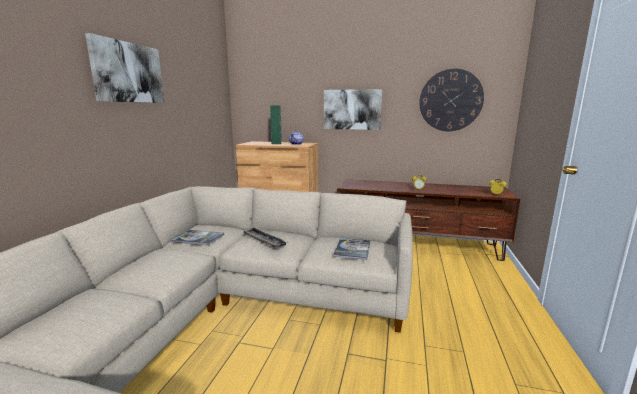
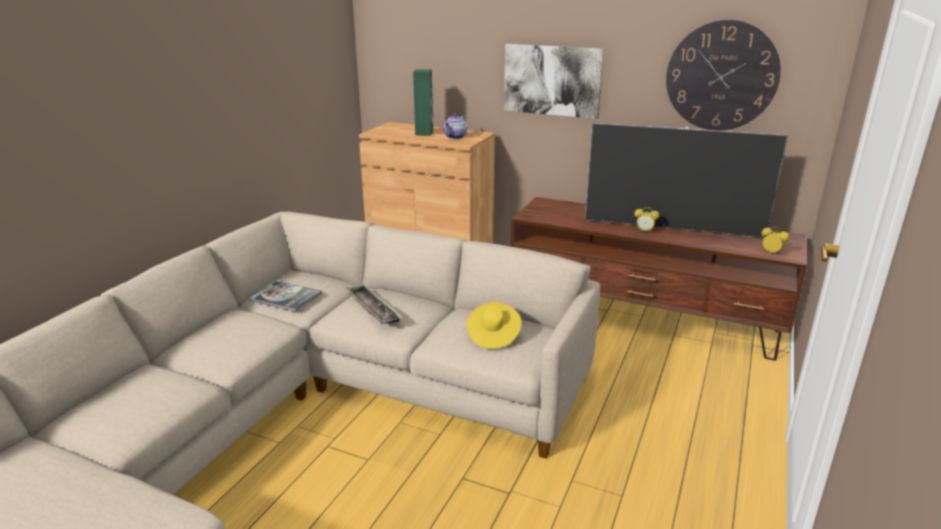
camera: 10 degrees right, 10 degrees up
(128, 72) = (187, 52): picture -> none
(352, 249) = (493, 336): book -> yellow hat
(432, 188) = (672, 228): none -> television

